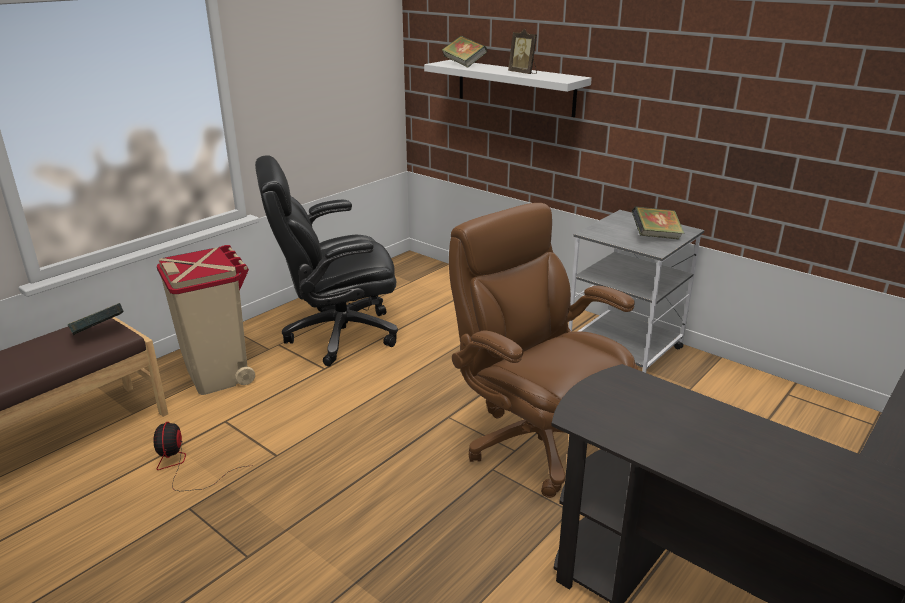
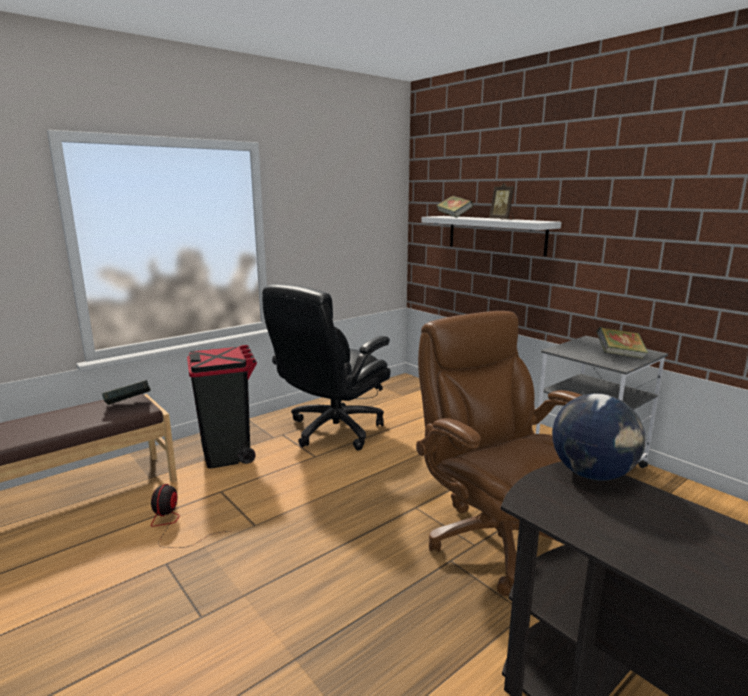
camera: 10 degrees right, 10 degrees down
(218, 374) = (227, 453): beige trash can -> black trash can
(336, 335) = (331, 431): black office chair -> black office chair turned 45 degrees counterclockwise
(632, 381) = (593, 474): none -> globe

